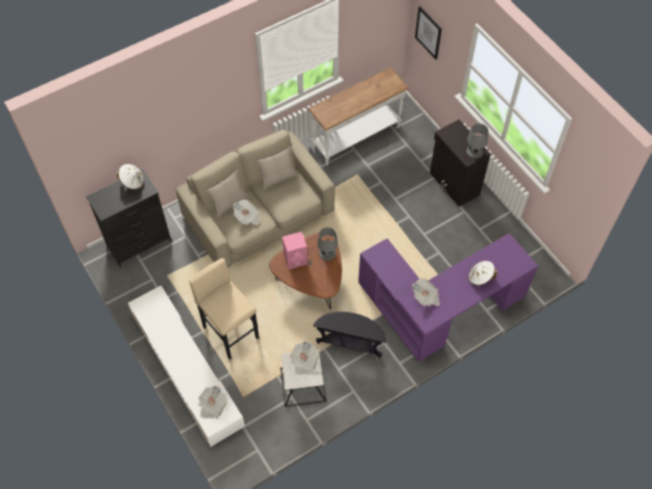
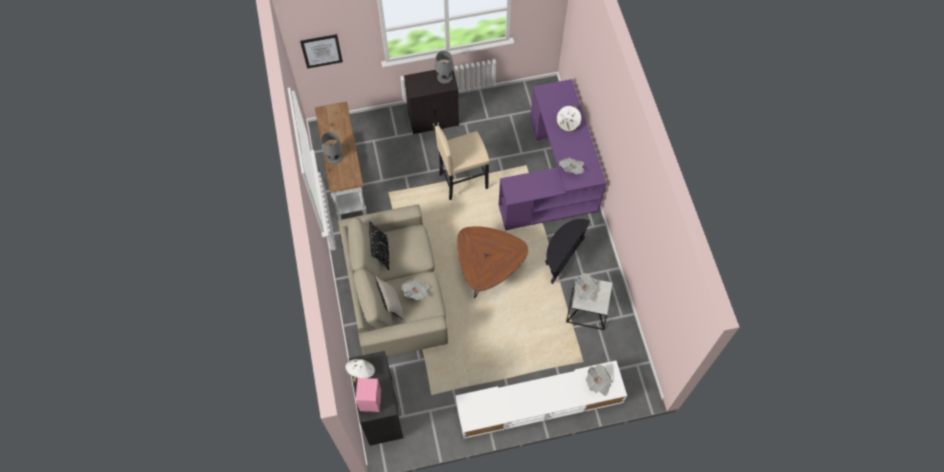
camera: 70 degrees left, 5 degrees up
(231, 332) = (515, 353): beige stool -> beige stool (463, 180)
(277, 178) = (381, 253): beige pillow -> black pillow
(296, 259) = (479, 265): pink speaker -> pink speaker (370, 400)
(327, 252) = (482, 237): grey table lamp -> grey table lamp (334, 157)

